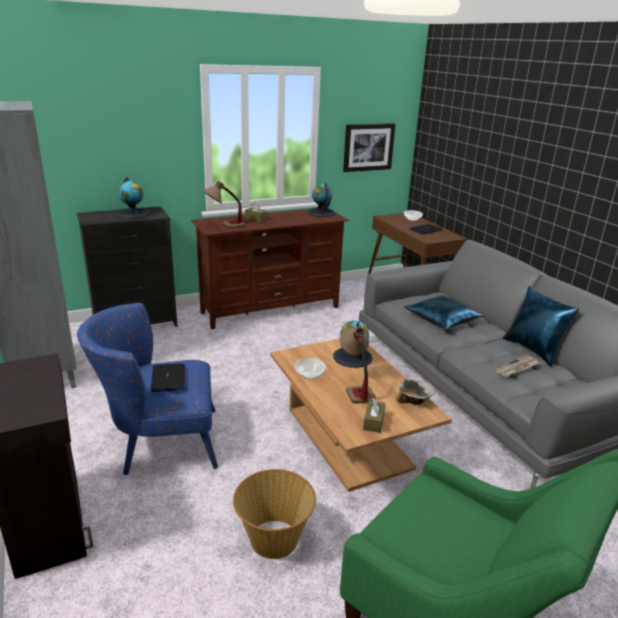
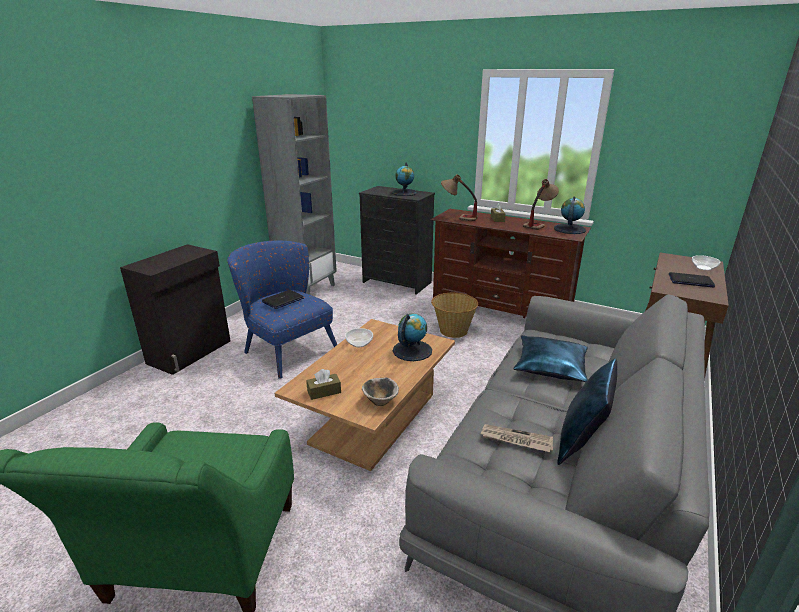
camera: 55 degrees right, 0 degrees up
(274, 540) = (229, 432): basket -> basket (453, 331)
(355, 387) = (367, 367): table lamp -> table lamp (538, 224)
(368, 147) = (672, 168): picture -> none

